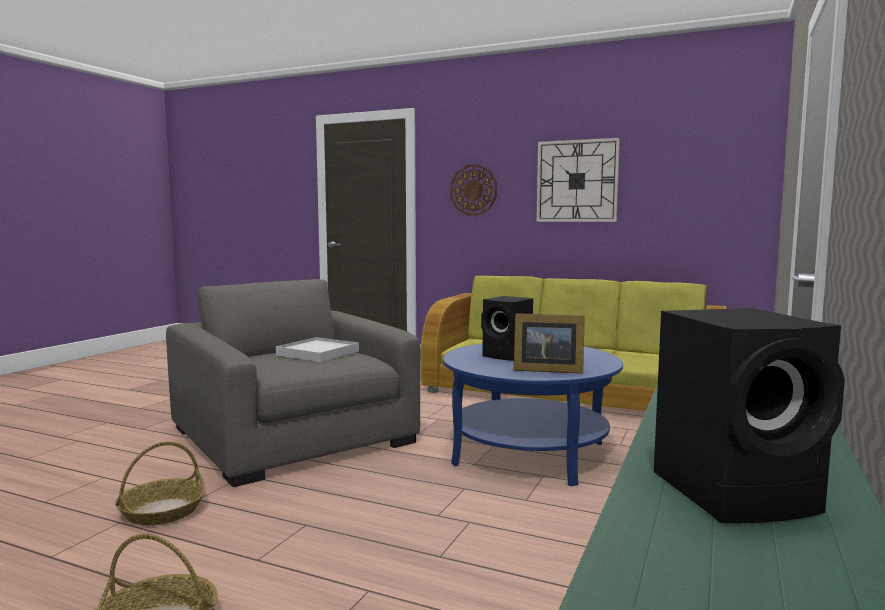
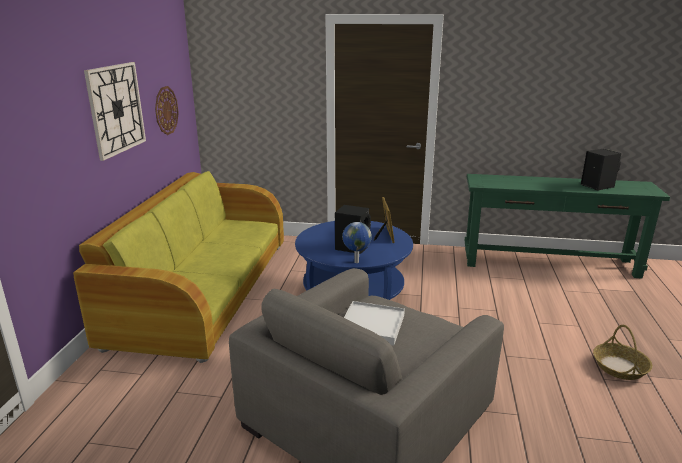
camera: 105 degrees left, 15 degrees up
(162, 511) = (546, 423): basket -> none
(459, 354) = (356, 262): none -> globe
(473, 190) = (40, 142): wall clock -> wall clock (166, 110)

